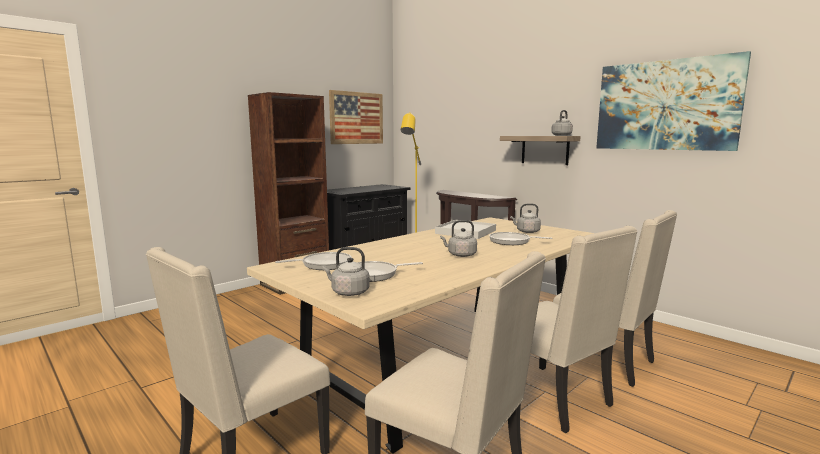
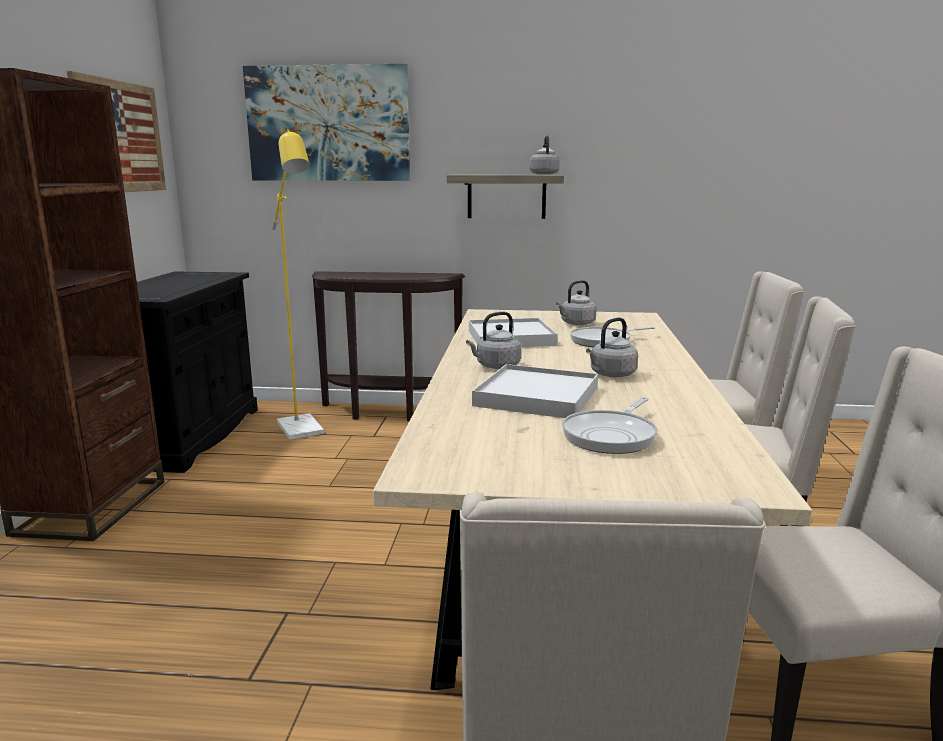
camera: 40 degrees left, 5 degrees up
(323, 264) = (491, 442): frying pan -> none
(348, 292) = (673, 476): grey kettle -> grey kettle (496, 366)
(394, 255) = (537, 397): none -> white tray
(665, 105) = (678, 134): picture -> picture (328, 124)

